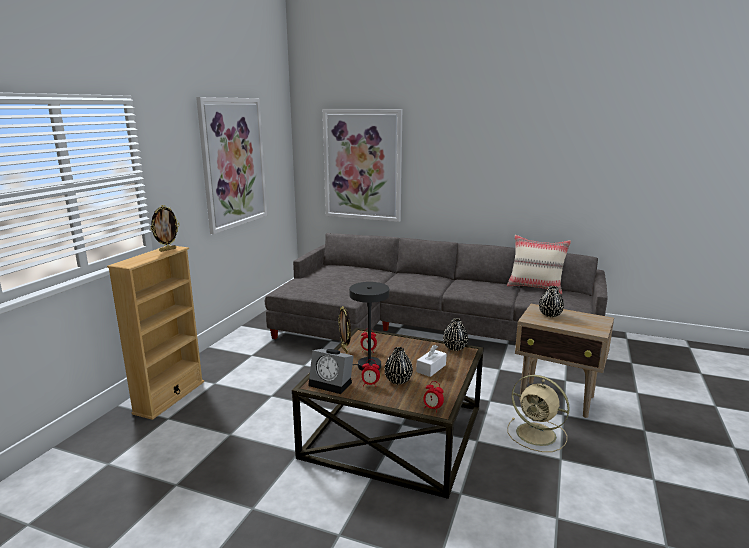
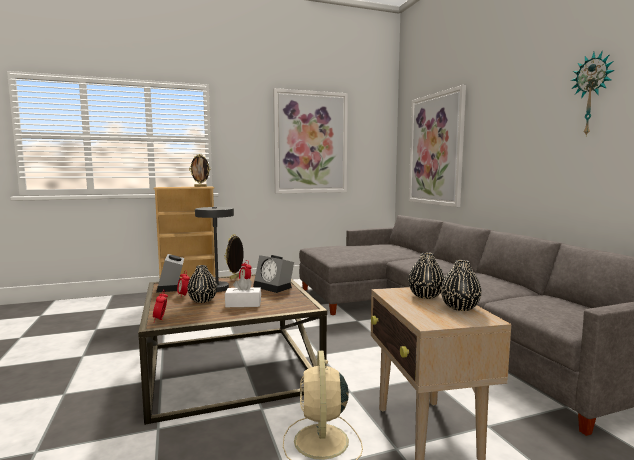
camera: 50 degrees right, 10 degrees down
(401, 345) = (274, 287): none -> alarm clock
(455, 348) = (303, 301): black vase -> black vase (460, 307)
(530, 143) = (592, 94): none -> wall clock
(535, 287) = (556, 297): beige pillow -> none

